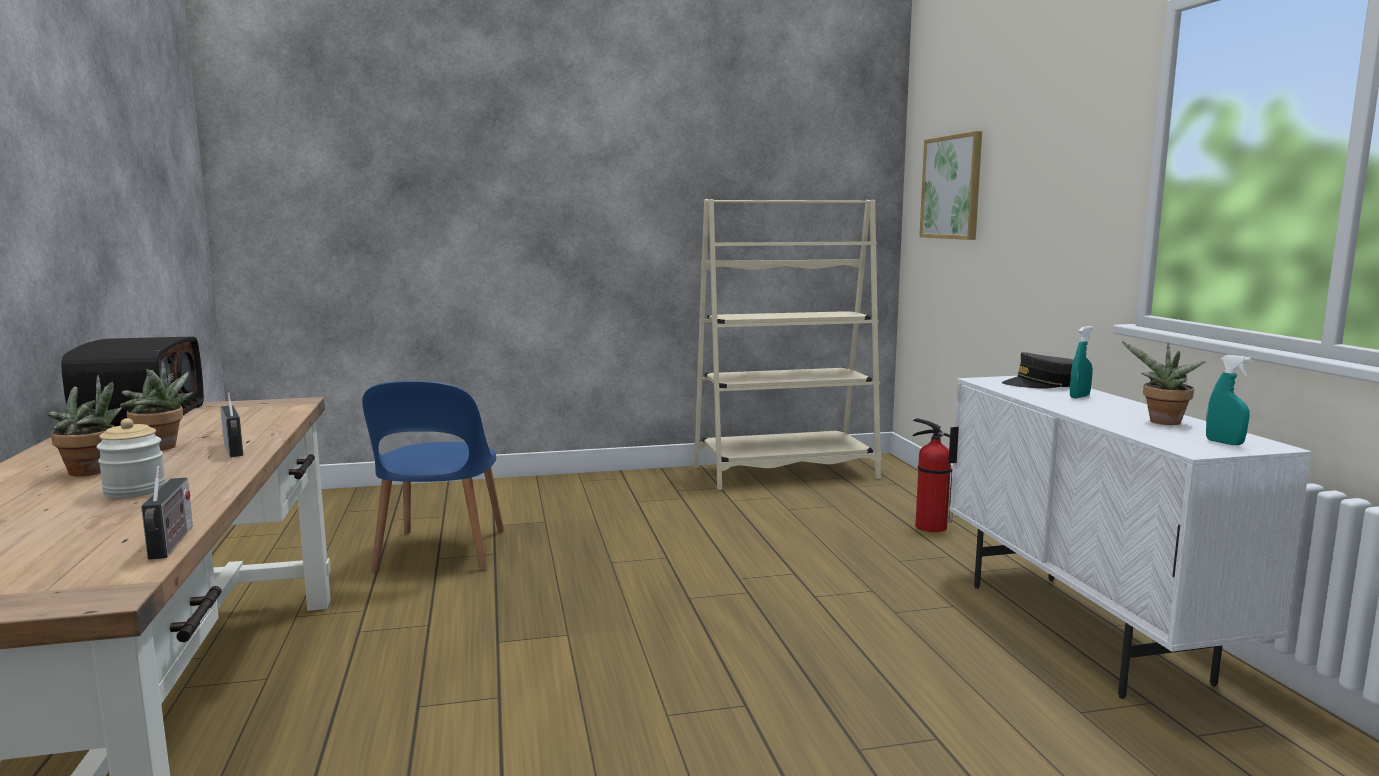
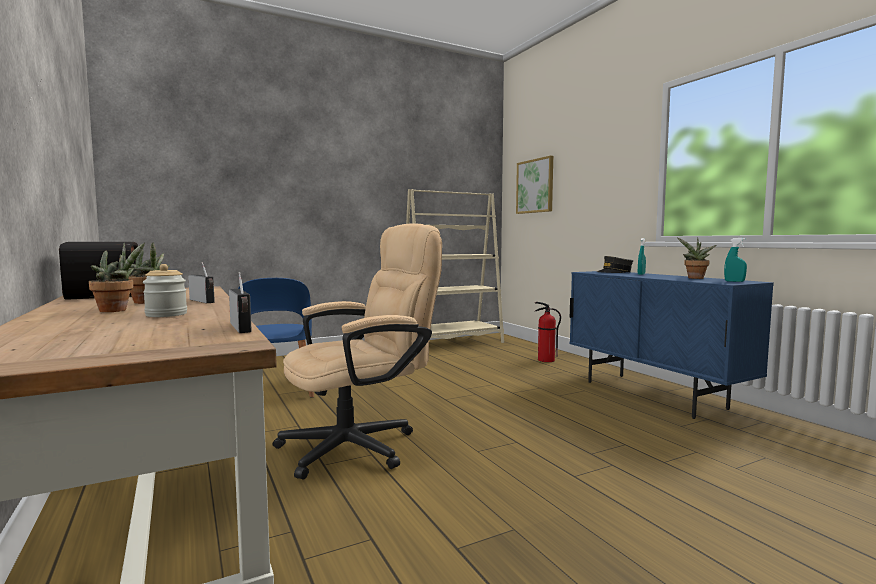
camera: 15 degrees left, 5 degrees down
(495, 676) = (361, 445): none -> beige office chair
(1082, 631) = (653, 395): white cabinet -> blue cabinet

